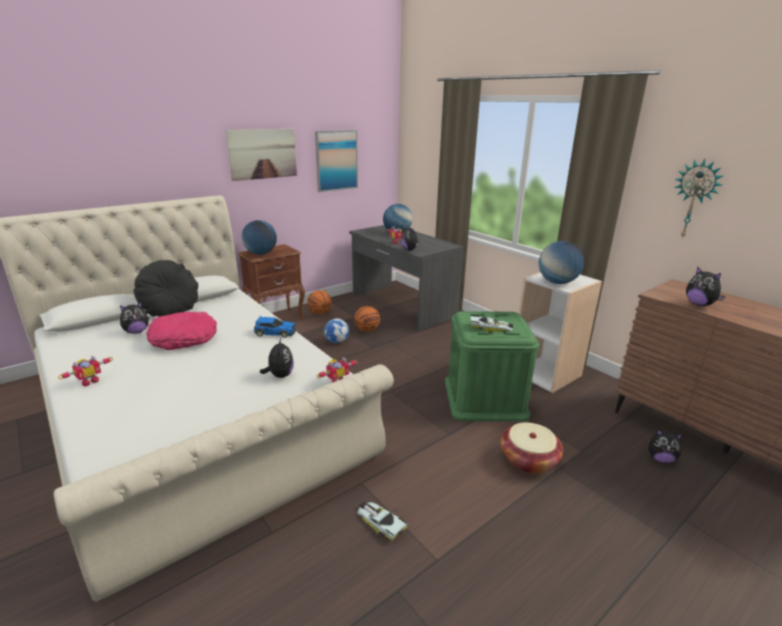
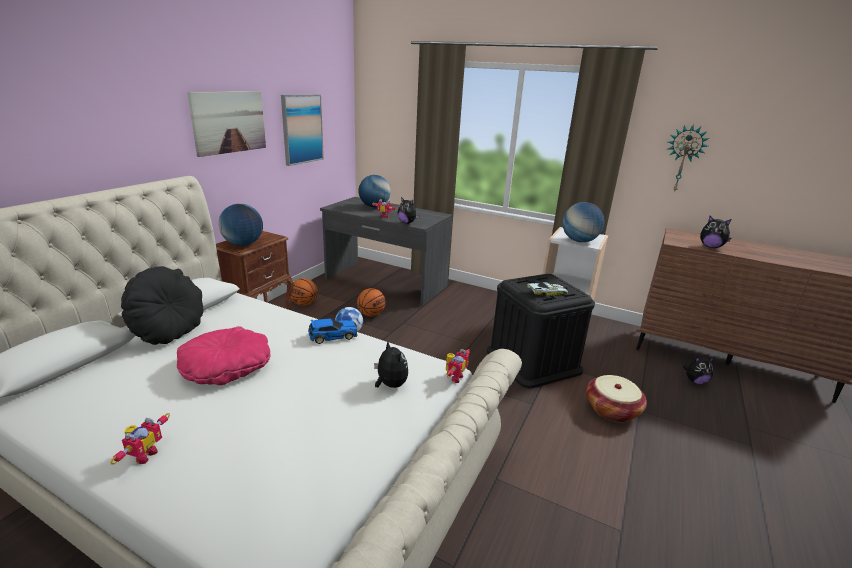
camera: 25 degrees left, 0 degrees up
(137, 332) = (145, 370): plush toy -> none
(381, 521) = (545, 512): toy car -> none
(485, 398) = (533, 361): green storage box -> black storage box

